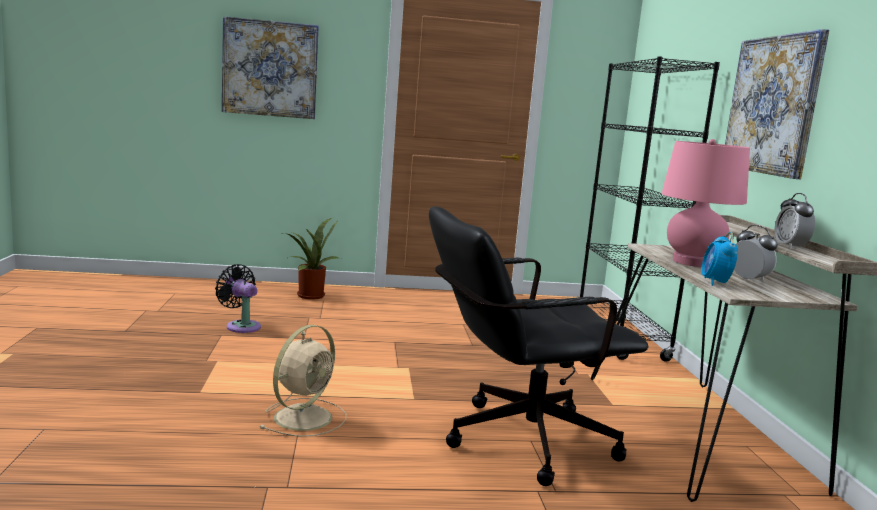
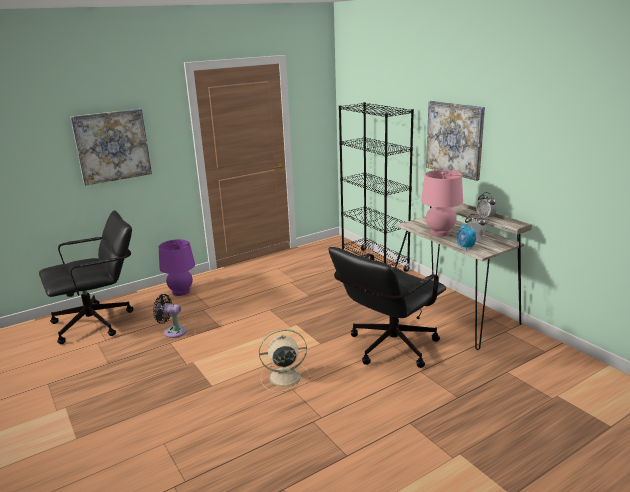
camera: 25 degrees left, 10 degrees up
(180, 294) = (100, 321): none -> black office chair
(305, 417) = (283, 377): beige fan -> beige fan turned 105 degrees counterclockwise
(309, 295) = (181, 292): potted plant -> purple table lamp

